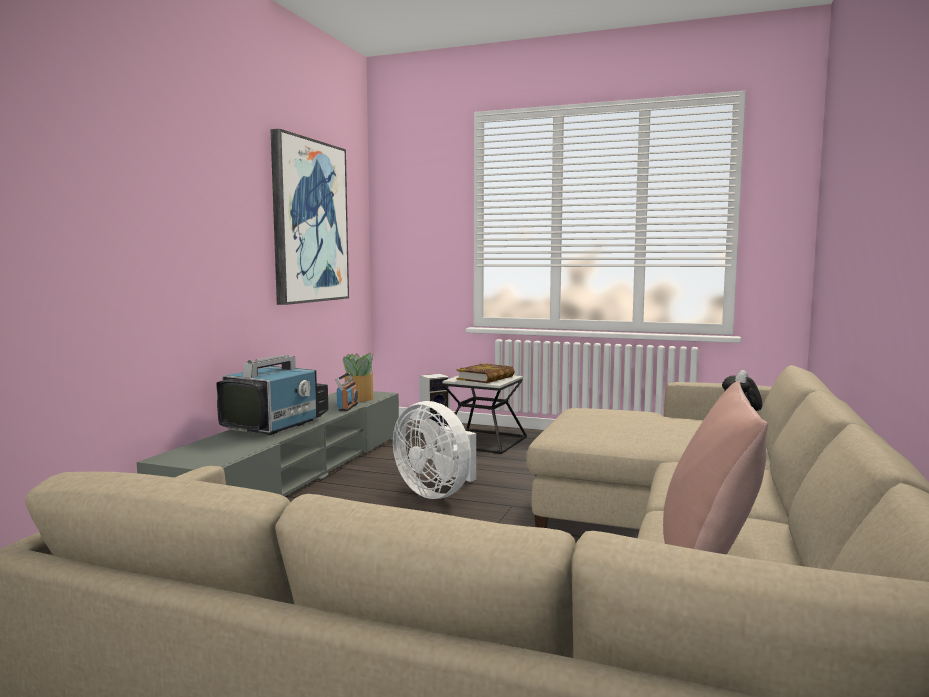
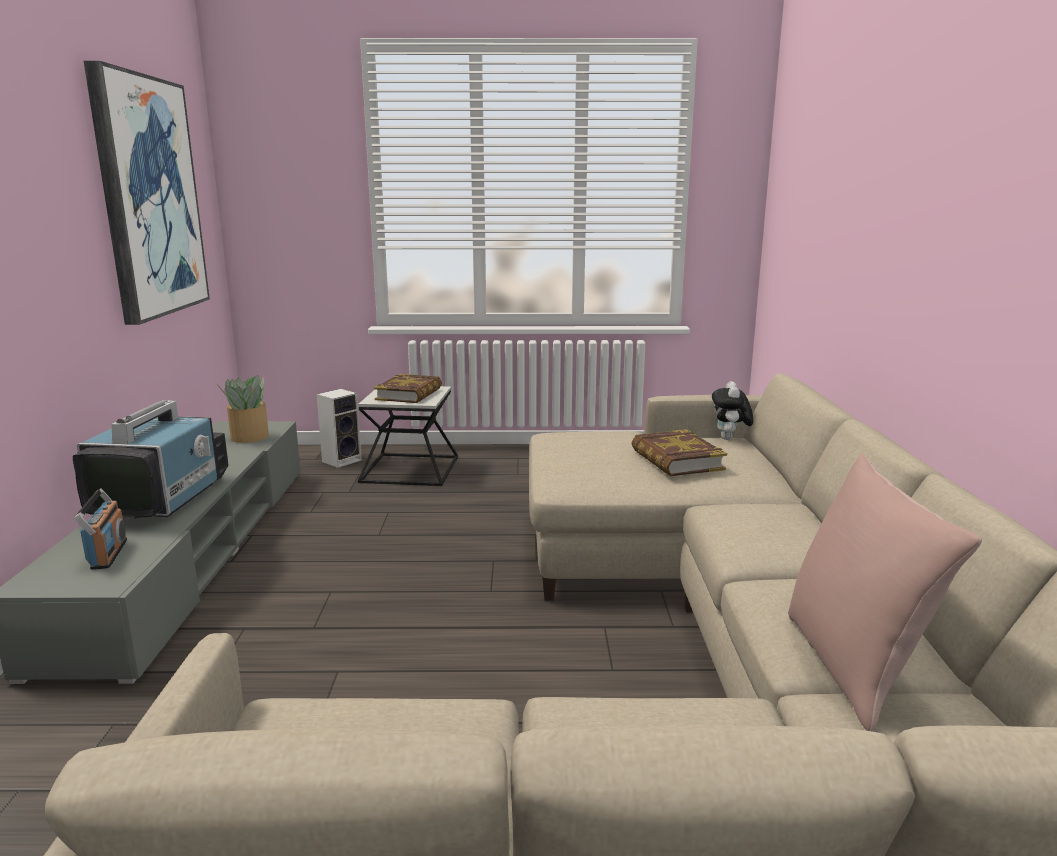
camera: 20 degrees left, 10 degrees up
(347, 407) = (243, 453): radio -> radio (108, 554)
(437, 493) = (396, 555): white fan -> none
(670, 429) = (676, 460): none -> book

